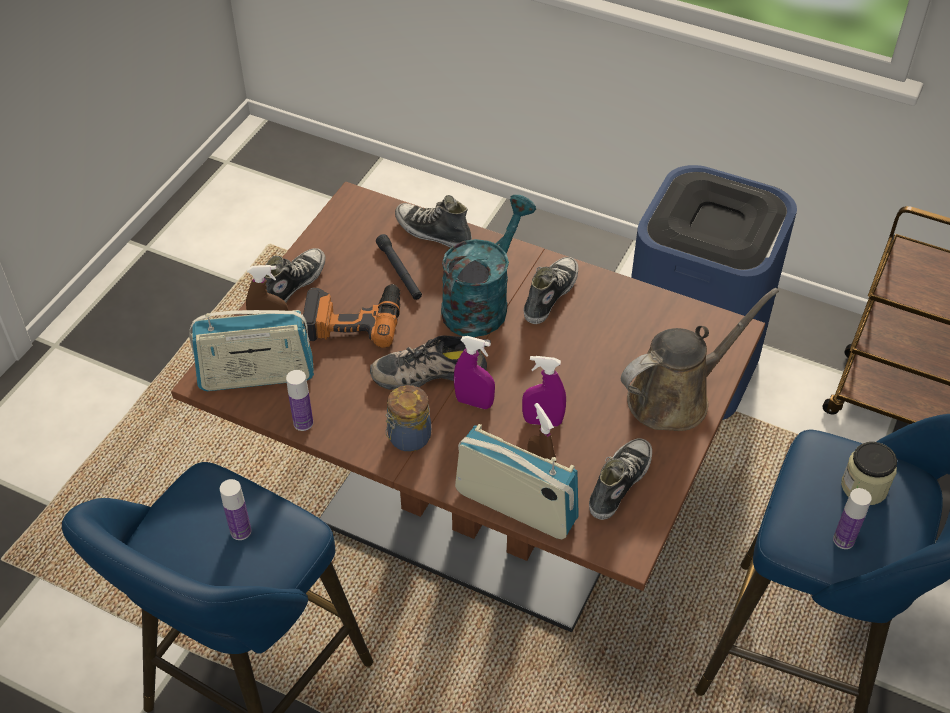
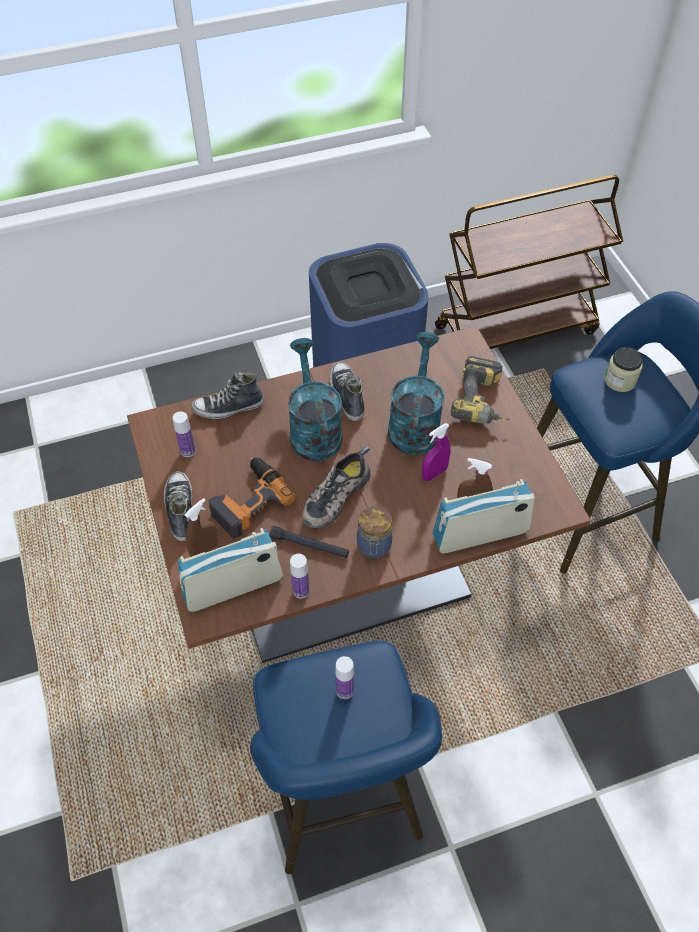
camera: 45 degrees left, 5 degrees up
(256, 376) = (233, 587): radio -> radio turned 150 degrees counterclockwise
(399, 272) = (239, 448): black flashlight -> black flashlight (309, 545)
(474, 402) = (384, 493): purple spray bottle -> none
(582, 365) = (414, 423): none -> turquoise watering can
(618, 483) = (514, 475): shoe -> none
(676, 397) = (483, 403): brown watering can -> power drill
(843, 540) = (643, 416): bottle -> bottle (188, 451)

